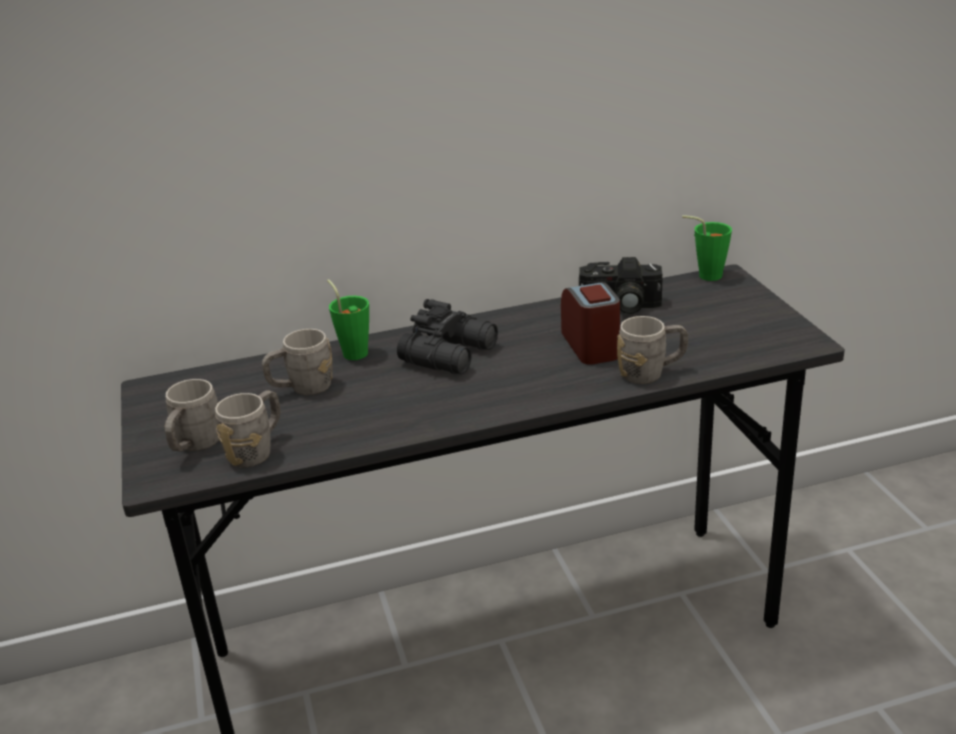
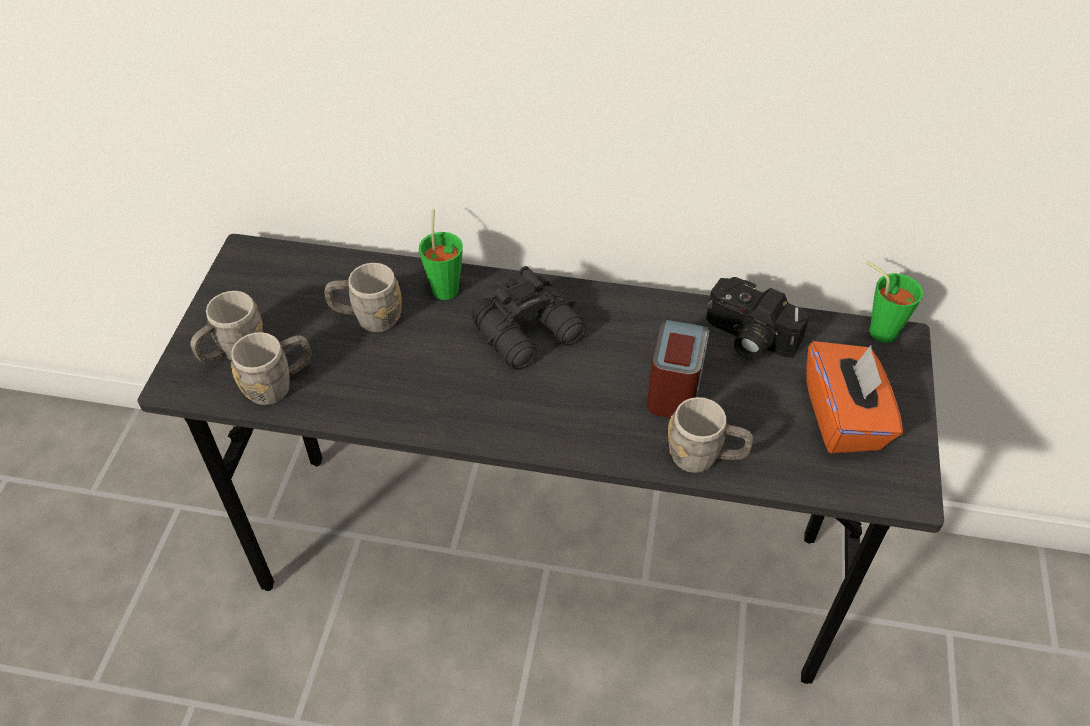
camera: 25 degrees right, 20 degrees up
(727, 322) = (844, 418): none -> orange tissue box

